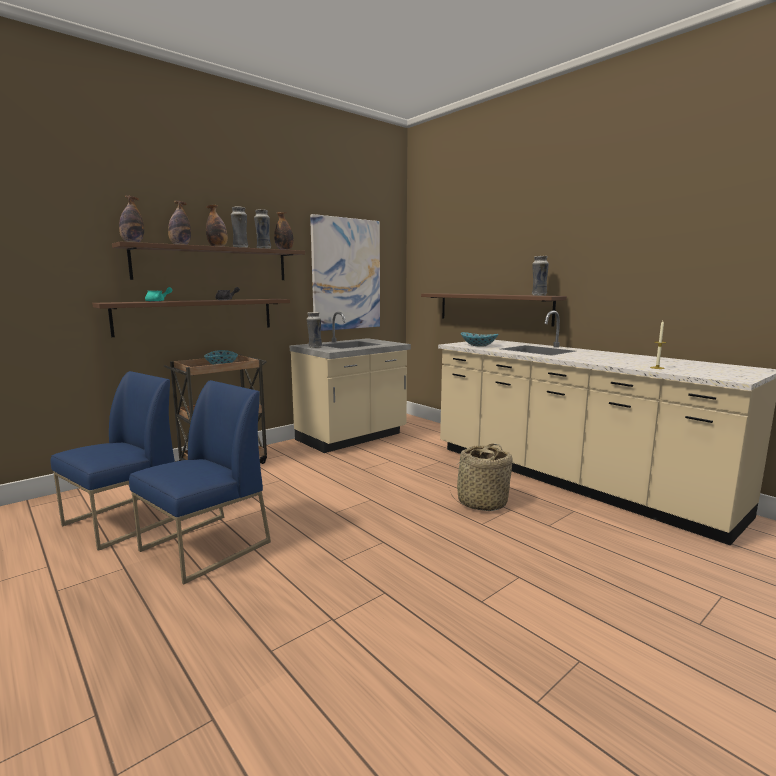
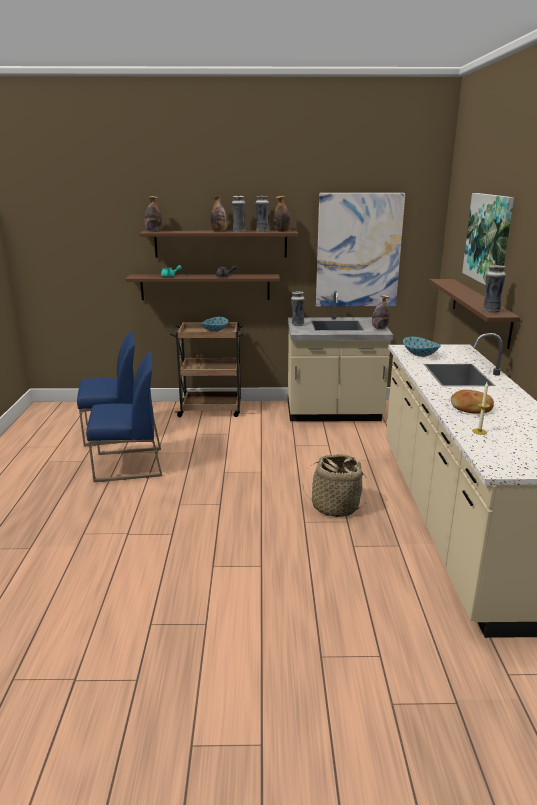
camera: 40 degrees right, 10 degrees up
(180, 245) = (188, 231): bottle -> bottle (379, 328)
(493, 246) = (488, 239): none -> picture
(609, 360) = (471, 408): none -> bread

